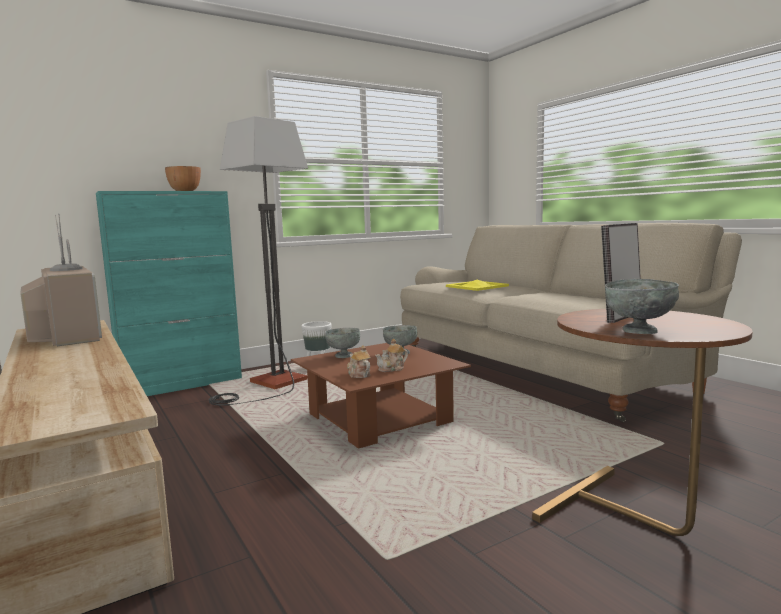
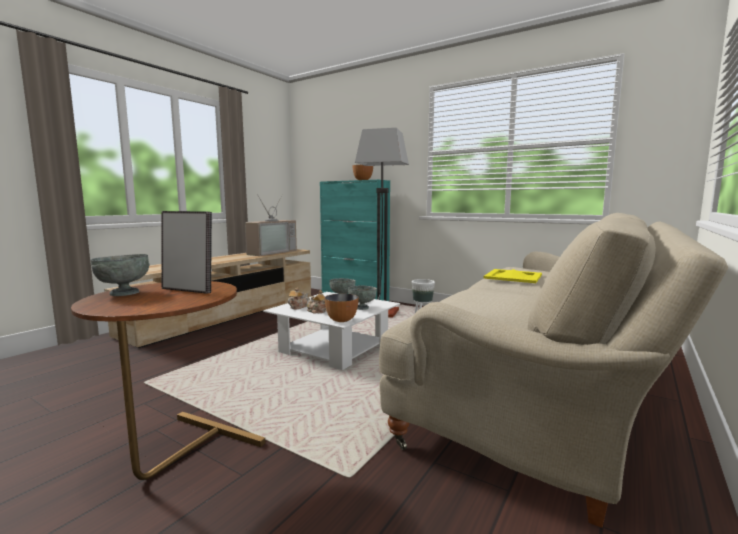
camera: 65 degrees right, 0 degrees up
(379, 418) = (334, 348): brown coffee table -> white coffee table
(443, 363) = (342, 320): none -> bowl

